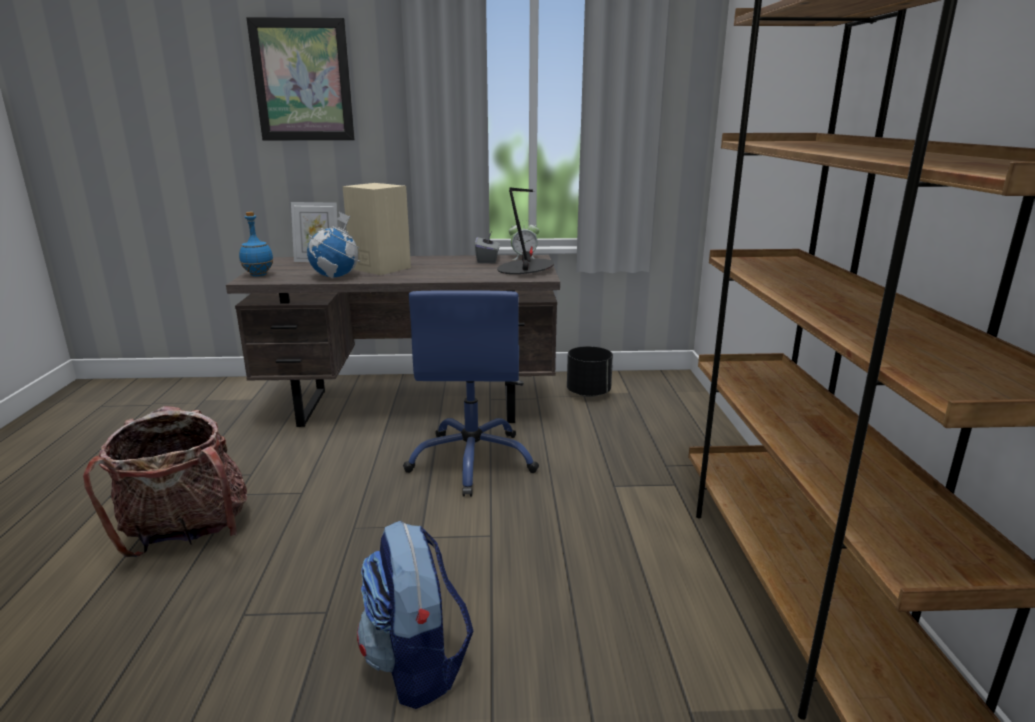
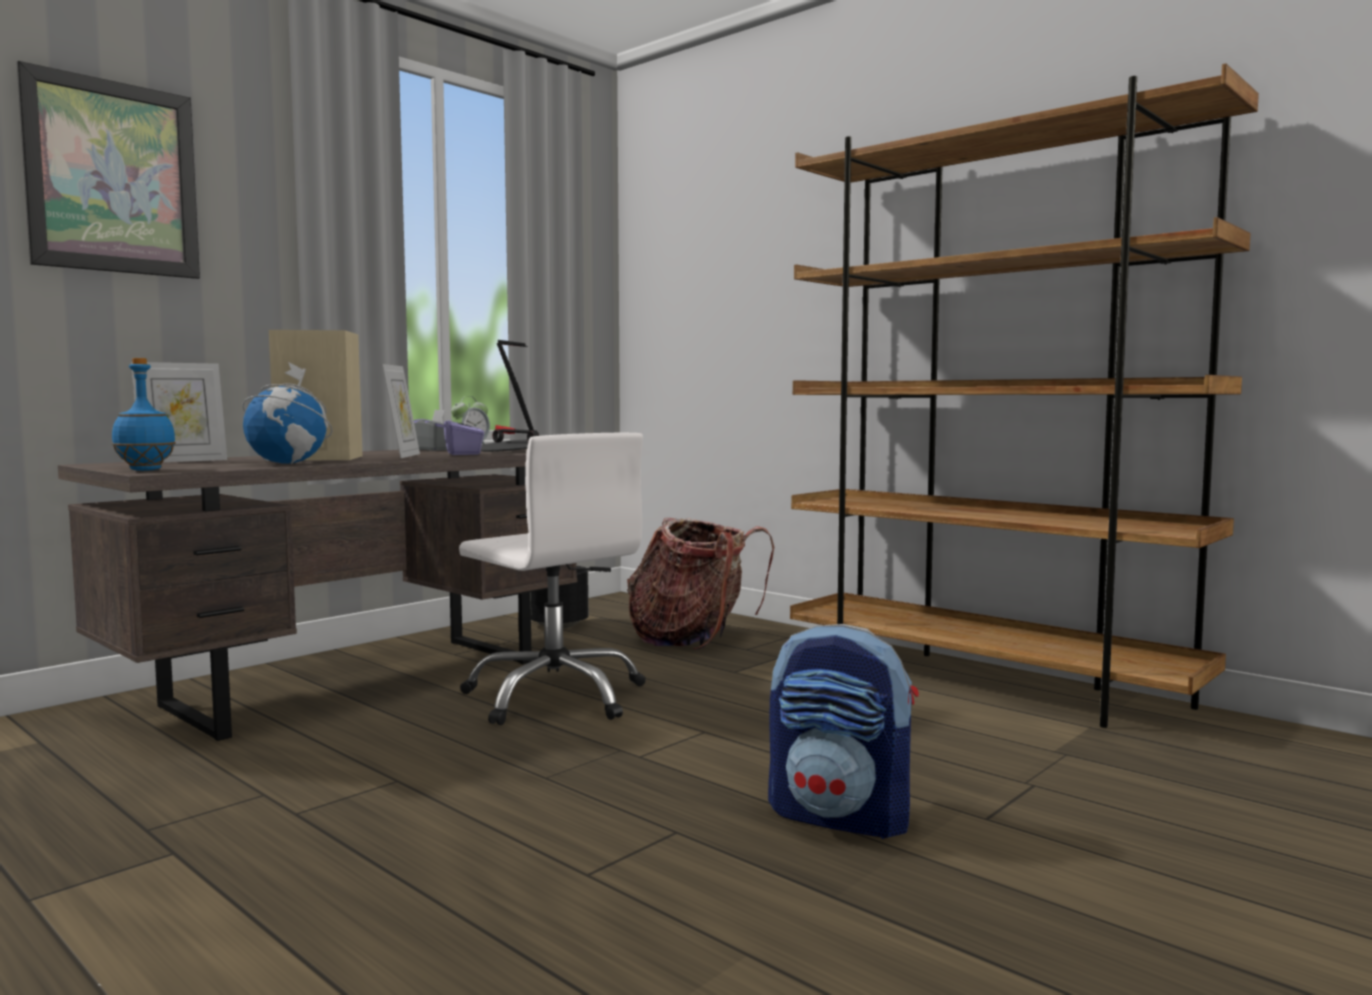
camera: 45 degrees left, 15 degrees down
(187, 533) = (310, 866): backpack -> backpack (693, 639)
(427, 272) = (403, 456): none -> picture frame
(470, 274) = (464, 454): none -> purple tissue box
(473, 461) = (556, 696): blue office chair -> white office chair

